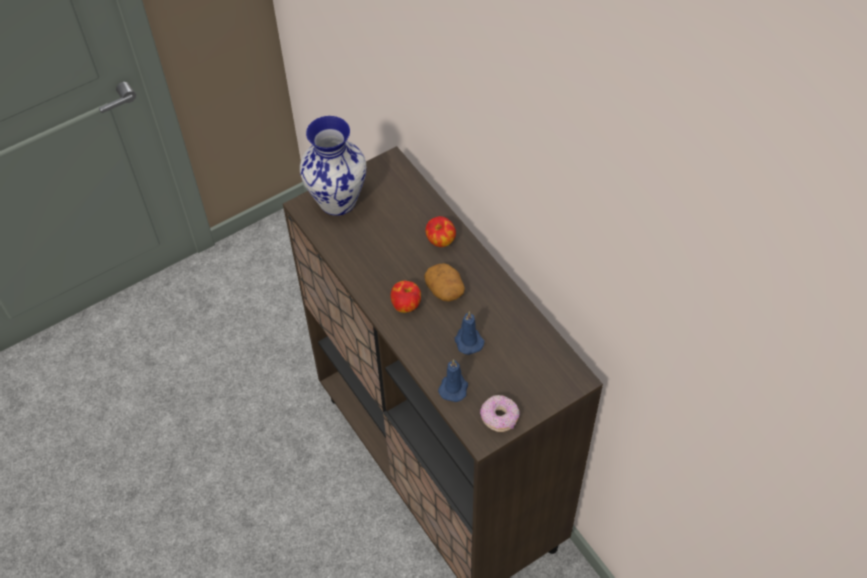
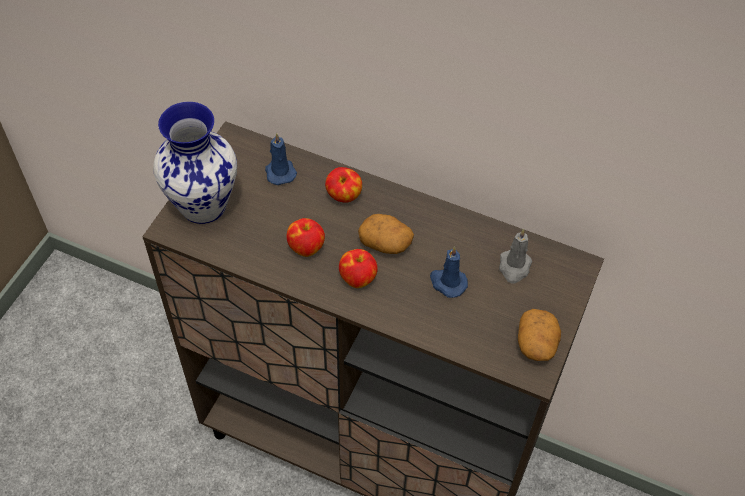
camera: 35 degrees left, 0 degrees up
(386, 265) = (306, 247): none -> apple
(454, 387) = (469, 337): blue candle -> blue candle (280, 171)
(499, 418) = (536, 343): donut -> potato
(526, 355) = (514, 267): none -> grey candle

